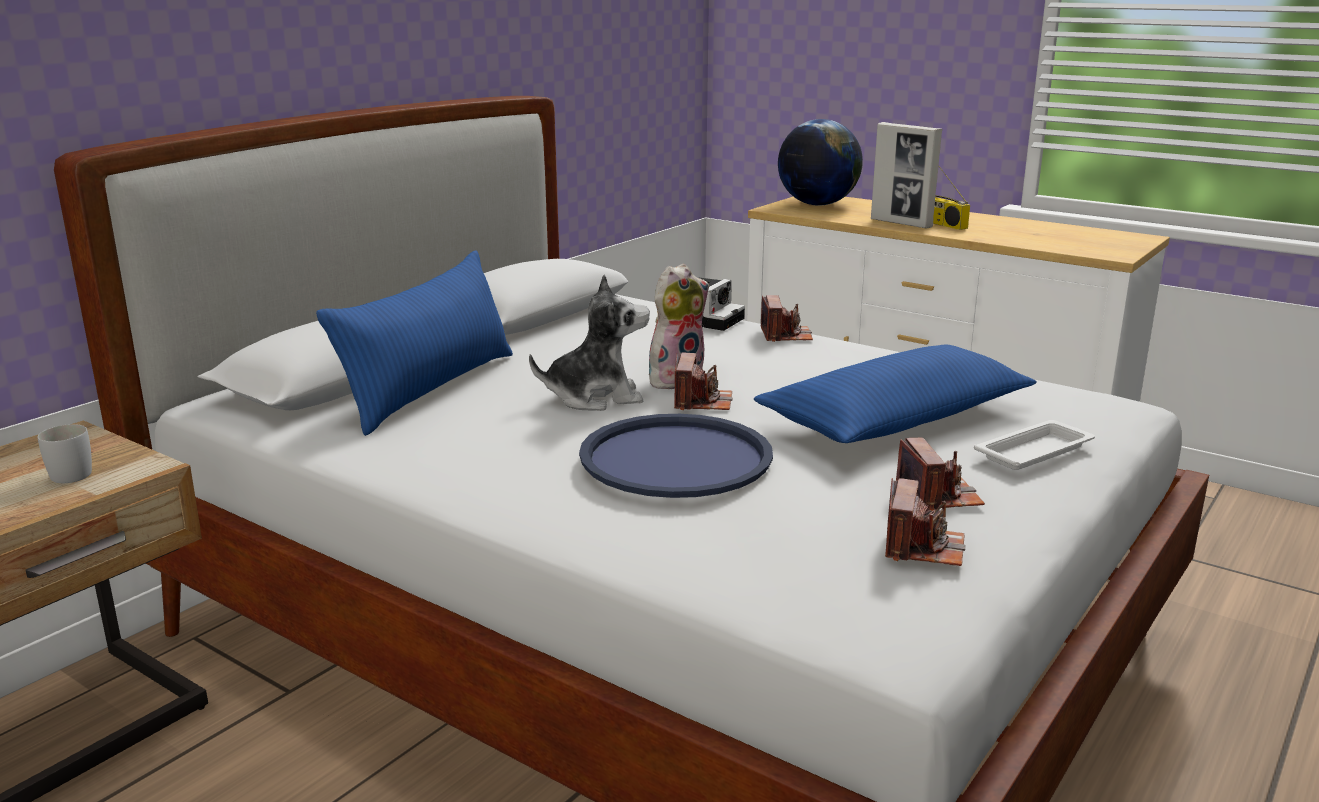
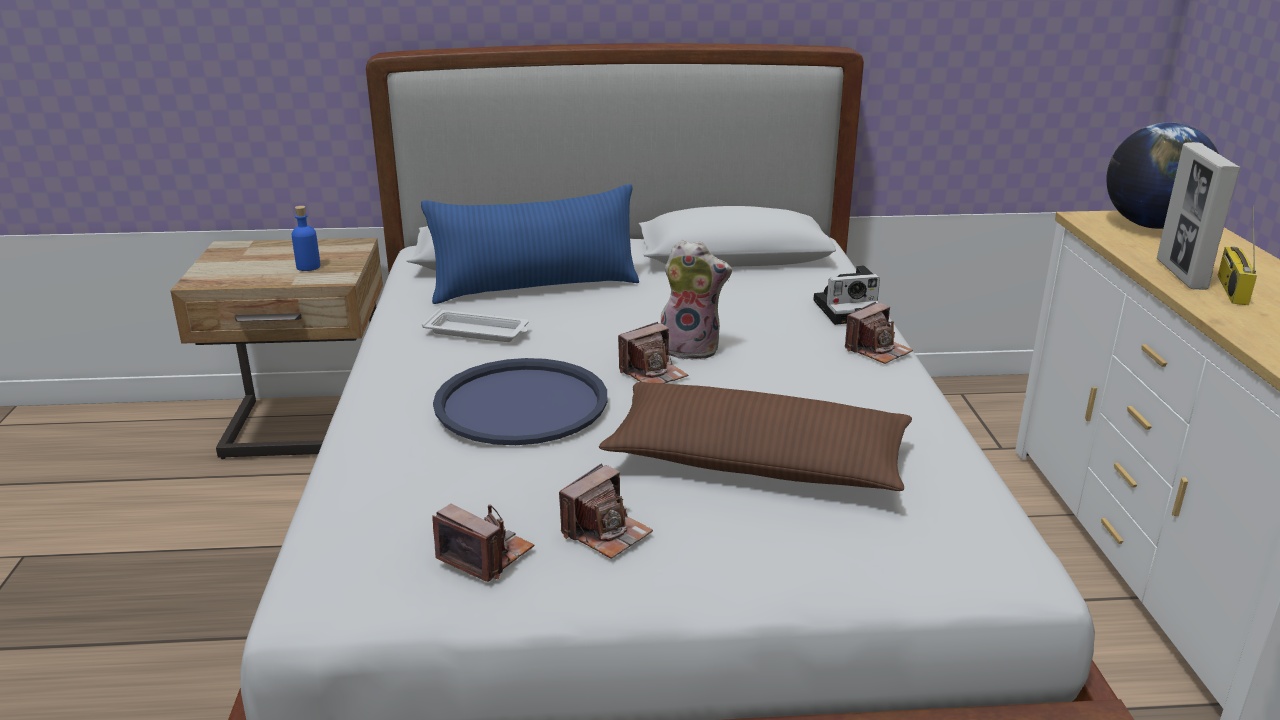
camera: 50 degrees right, 5 degrees up
(70, 472) = (308, 267): white mug -> blue bottle
(595, 397) = (605, 337): plush toy -> none
(895, 420) = (757, 461): blue pillow -> brown pillow
(922, 547) = (485, 555): camera -> camera turned 120 degrees counterclockwise
(1035, 452) = (783, 551): white tray -> white tray (478, 332)

